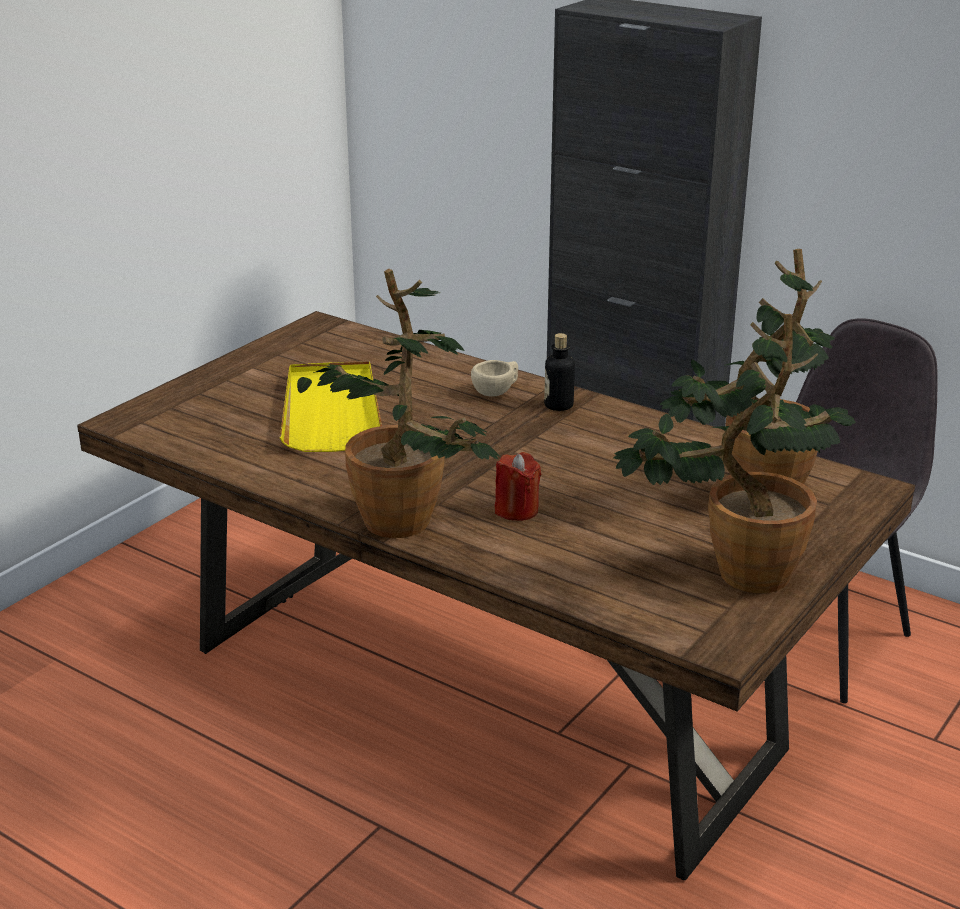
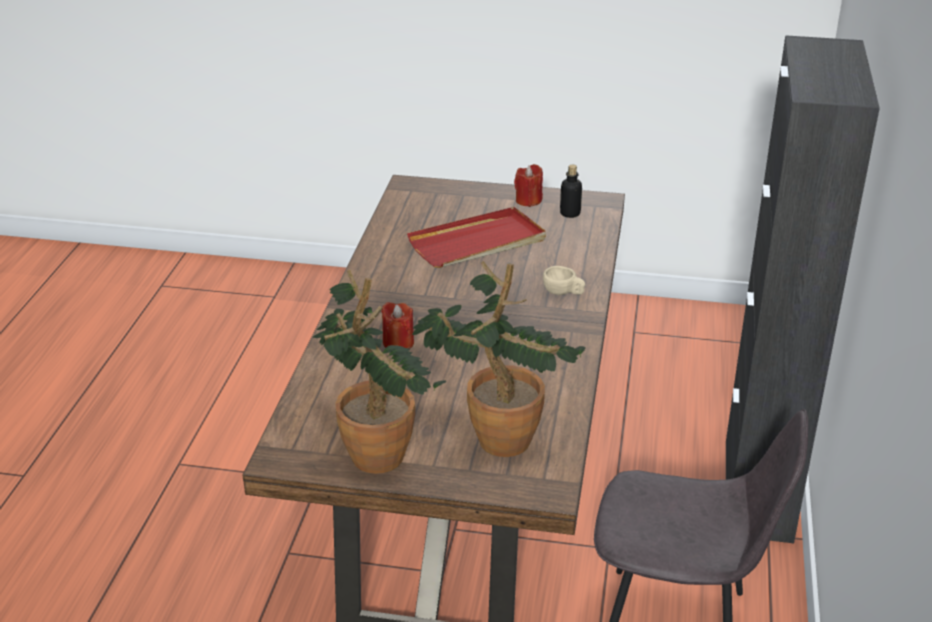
camera: 65 degrees right, 5 degrees up
(266, 361) = (528, 200): none -> red candle
(331, 411) = (478, 243): yellow tray -> red tray
(404, 529) = (345, 310): potted plant -> none
(558, 405) = (565, 322): bottle -> bottle (570, 213)

